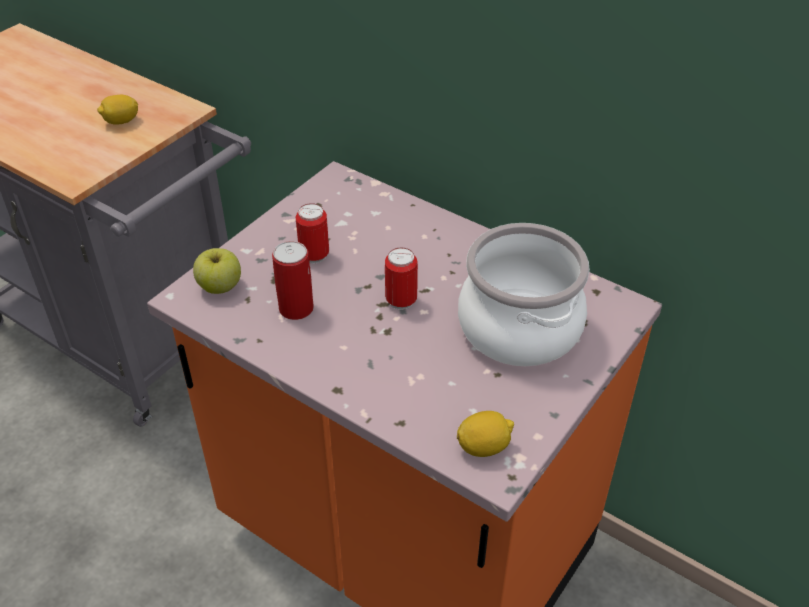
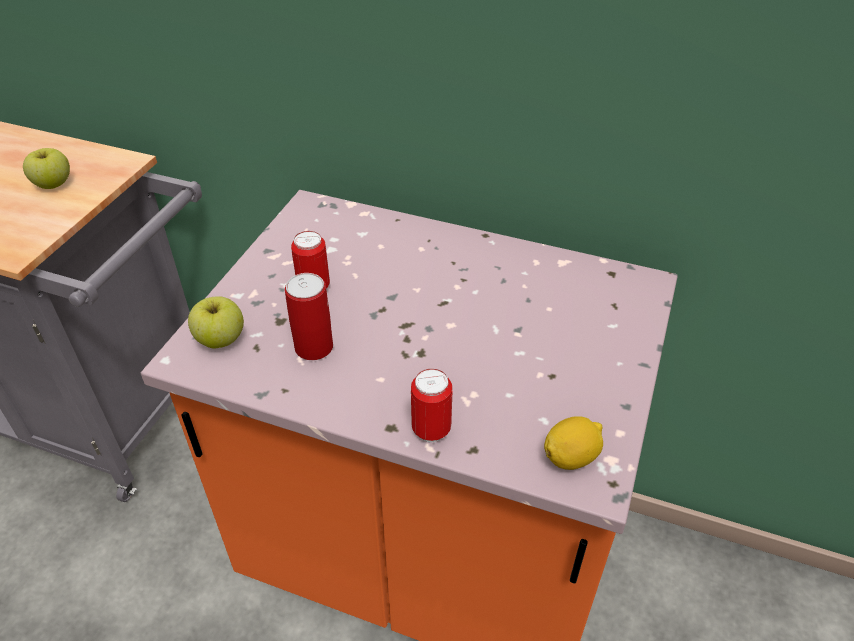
camera: 15 degrees left, 0 degrees up
(121, 122) = (53, 184): lemon -> apple
(401, 301) = (423, 318): can -> can (431, 430)
(518, 328) = (552, 324): cooking pot -> none

